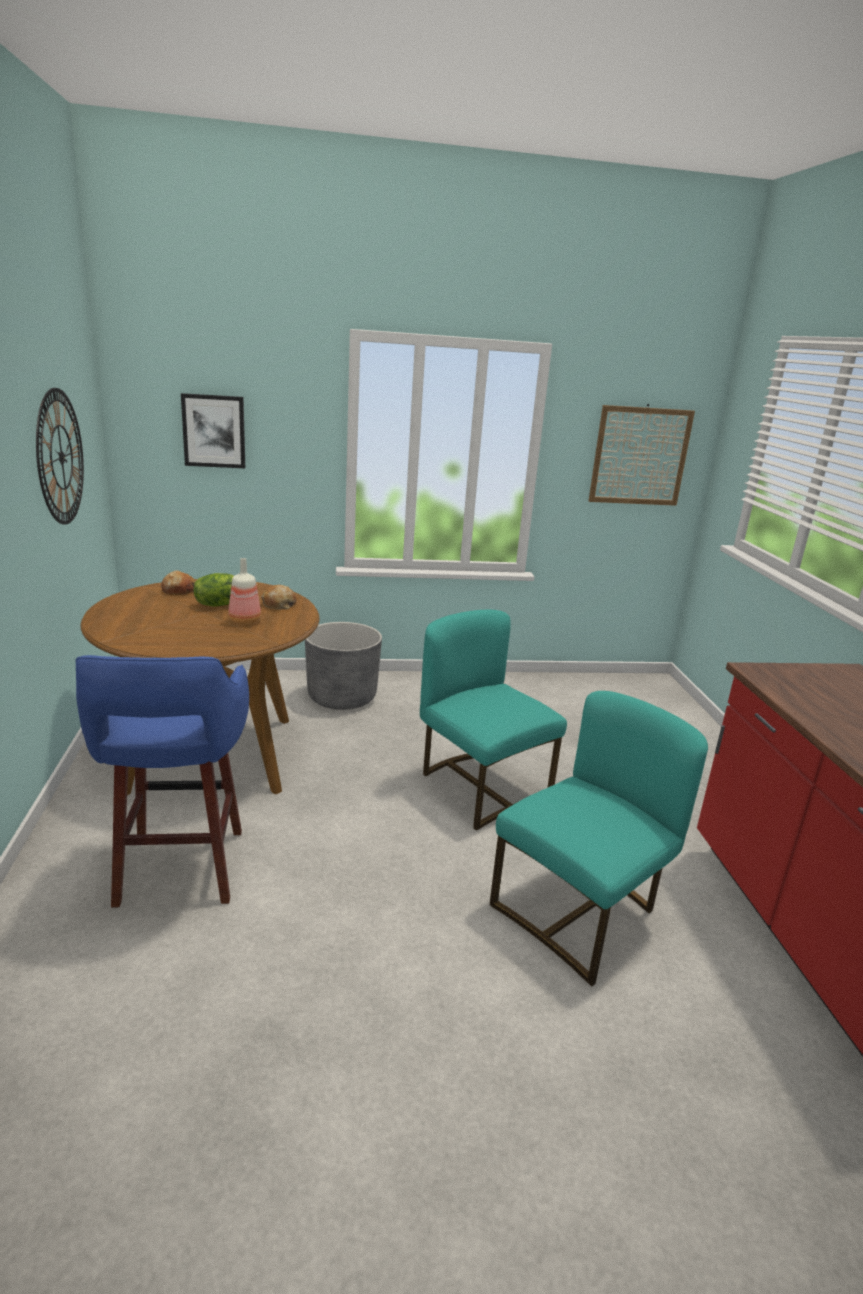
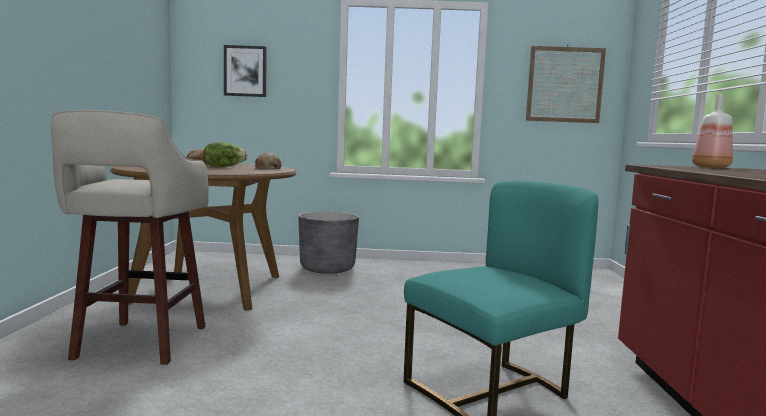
camera: 10 degrees right, 15 degrees down
(61, 457) = (123, 62): wall clock -> none
(179, 872) = (139, 345): blue stool -> beige stool
(243, 621) = (233, 169): bottle -> bottle (709, 167)
(480, 787) = (422, 316): turquoise chair -> none

